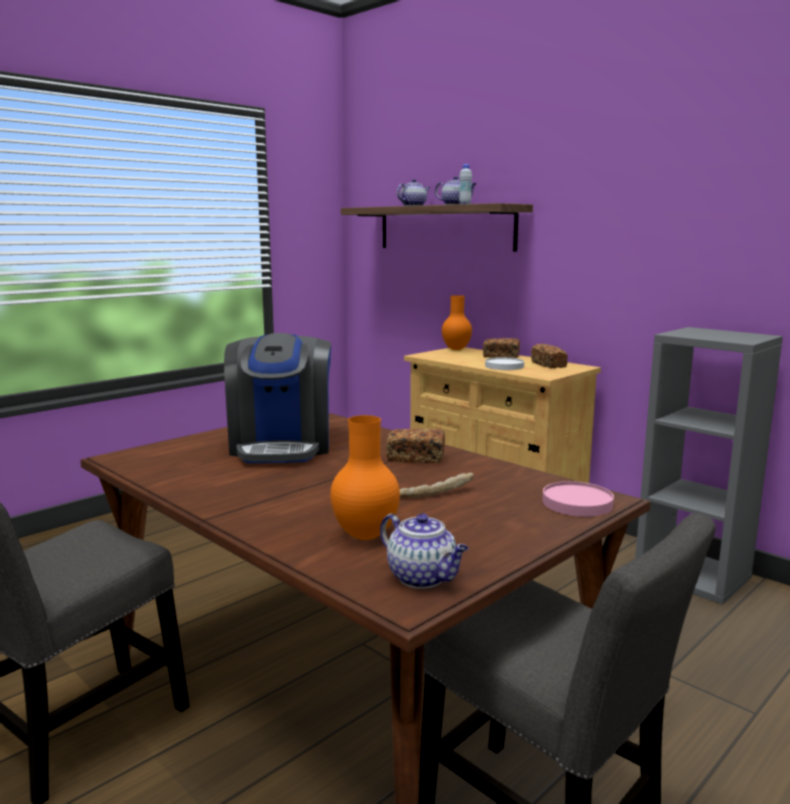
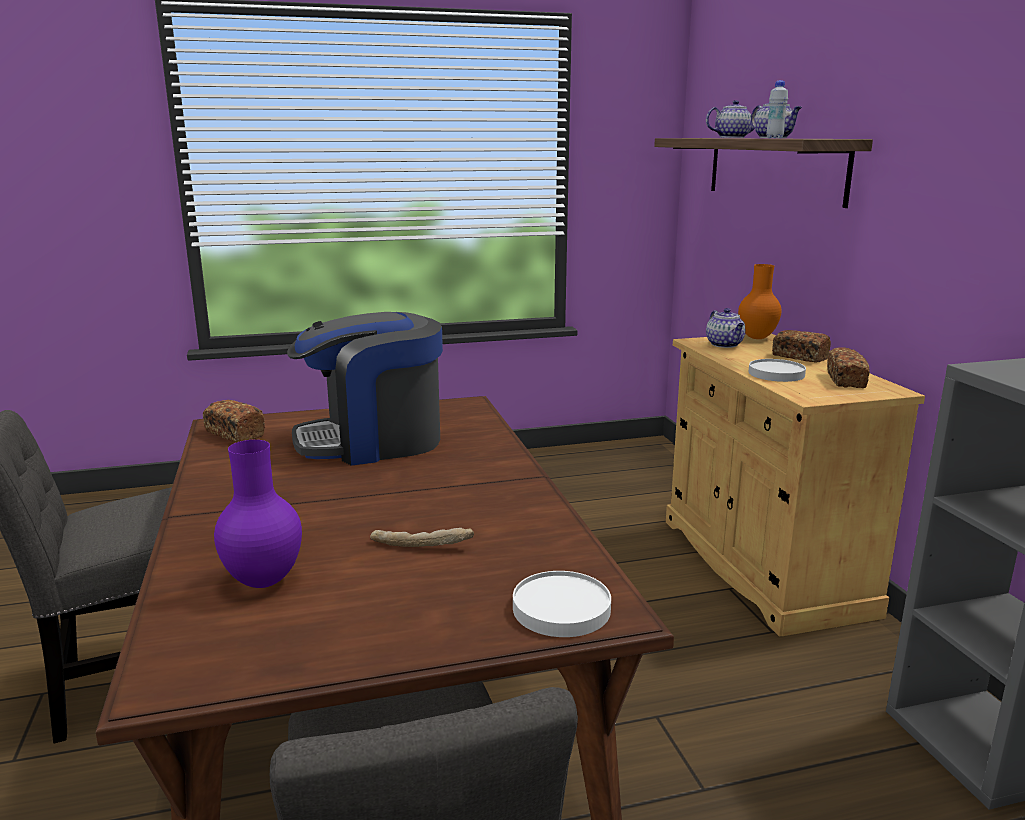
camera: 30 degrees right, 5 degrees up
(281, 446) = (372, 441): coffee machine -> coffee machine turned 45 degrees clockwise
(366, 535) = (266, 581): orange vase -> purple vase
(415, 458) = (479, 489): bread -> bread (234, 434)
(423, 578) = (226, 657): teapot -> teapot (725, 345)
(577, 503) = (560, 609): pink plate -> white plate

